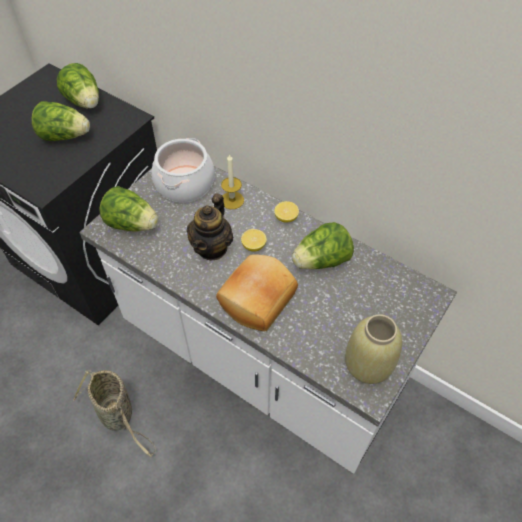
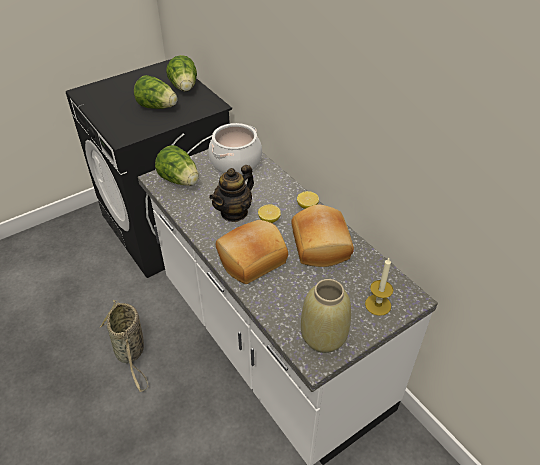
camera: 20 degrees right, 10 degrees down
(232, 200) = (268, 183): candle -> candle (378, 305)
(321, 261) = (322, 245): lettuce -> bread

